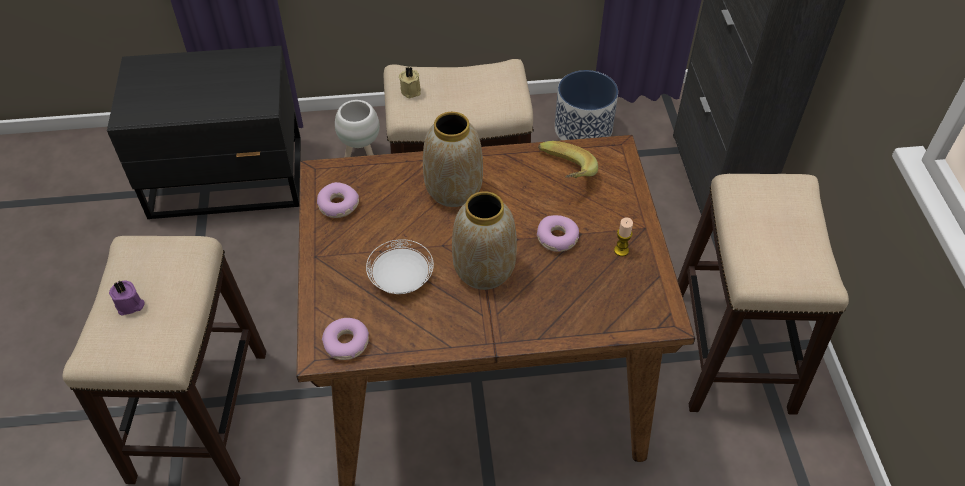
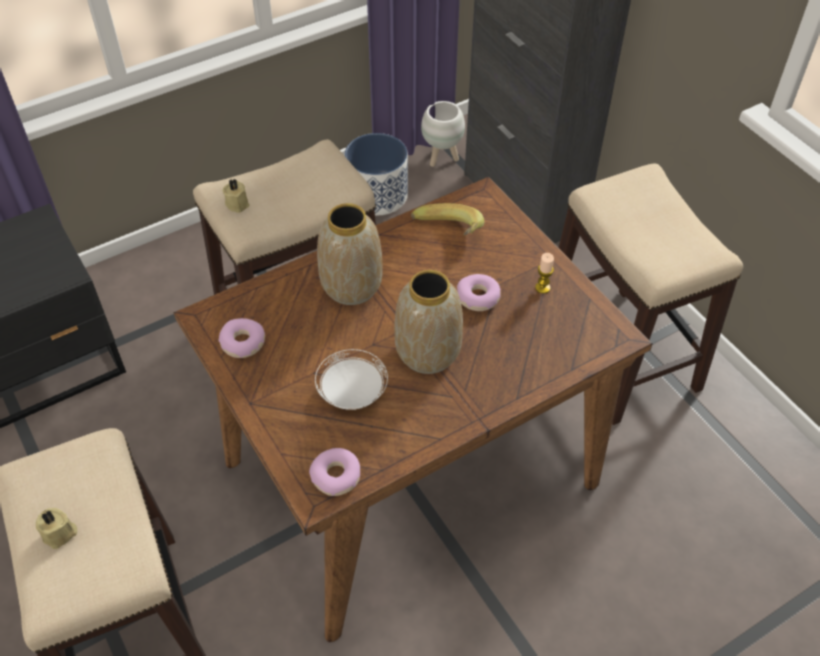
camera: 25 degrees left, 0 degrees up
(130, 305) = (60, 534): purple candle -> beige candle
(361, 155) = (165, 295): white planter -> white planter (442, 158)

